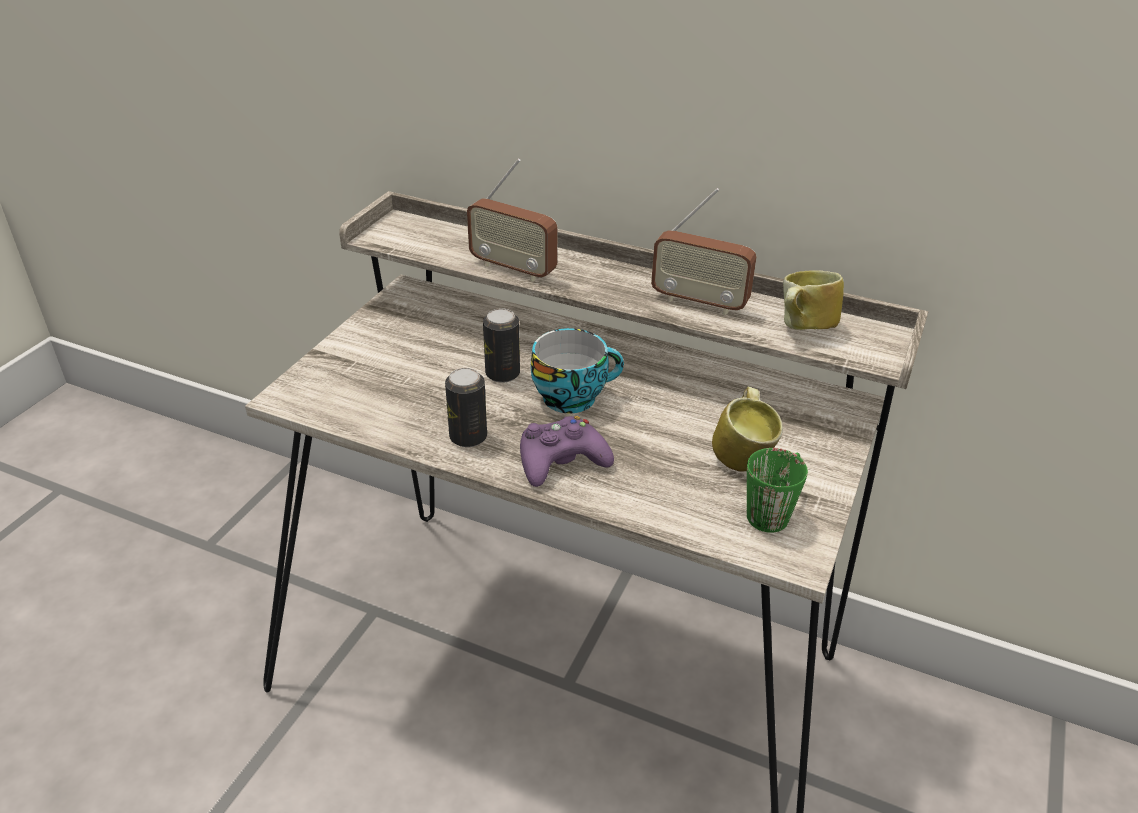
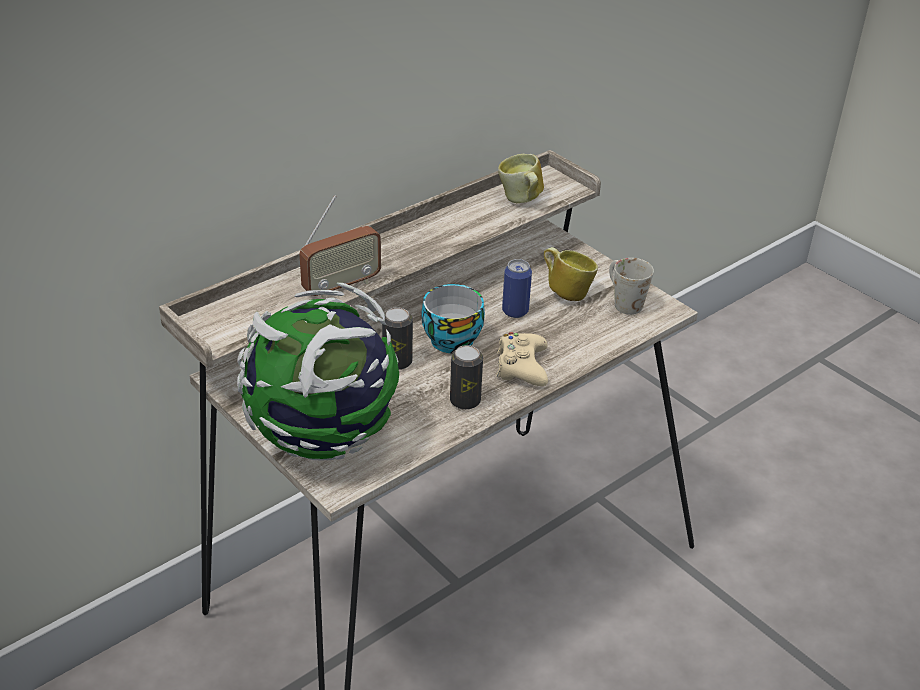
camera: 65 degrees left, 0 degrees up
(352, 367) = (324, 438): none -> globe
(561, 461) = (521, 367): purple game controller -> beige game controller
(664, 426) = (515, 311): none -> can
(699, 302) = (458, 225): radio -> none
(773, 510) = (622, 301): green mug -> white mug

